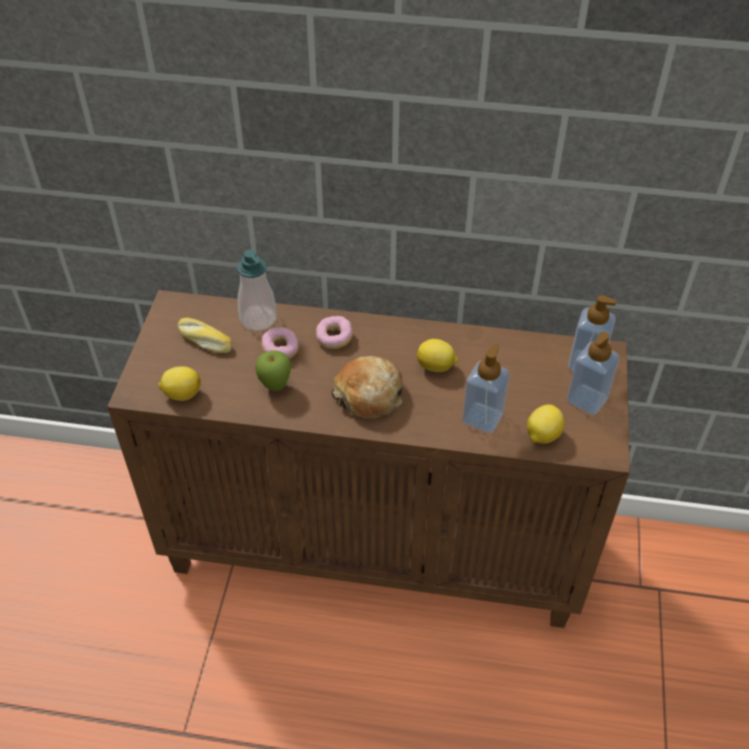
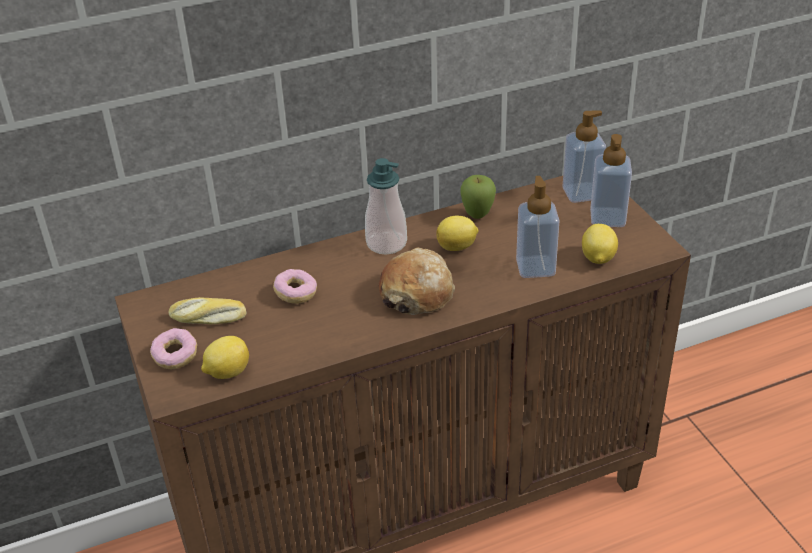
camera: 30 degrees left, 10 degrees down
(258, 318) = (248, 278): soap dispenser -> soap dispenser (386, 243)
(275, 387) = (320, 325): apple -> apple (477, 216)
(334, 338) = (340, 263): donut -> donut (175, 356)

